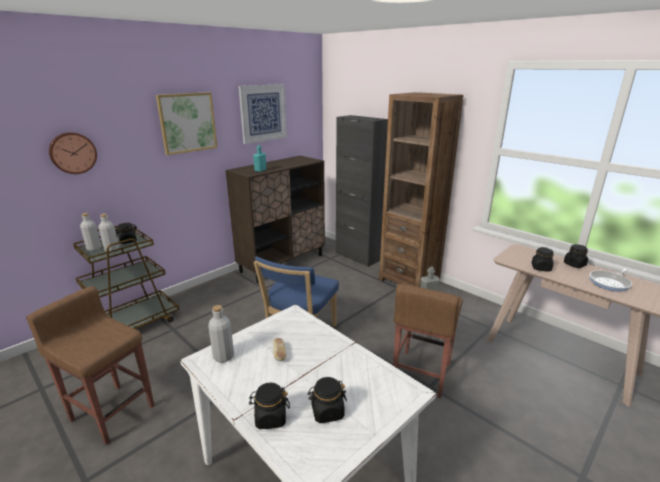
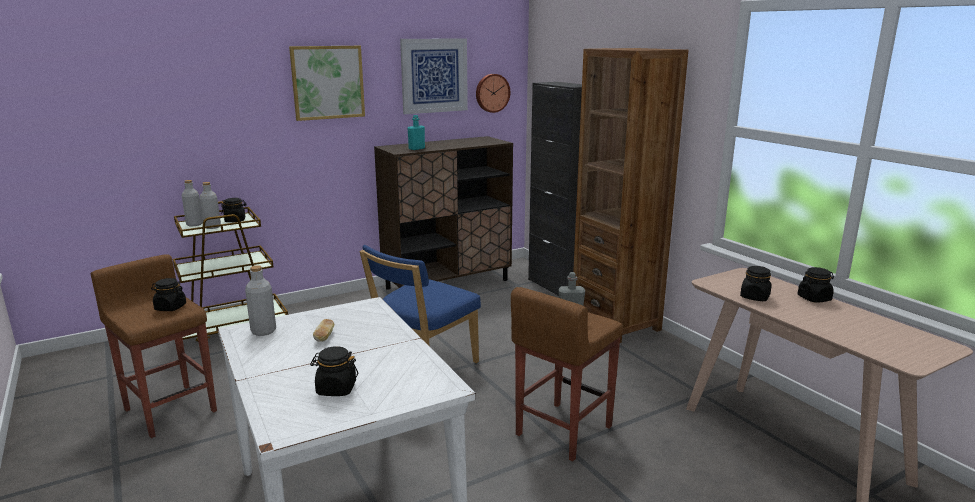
camera: 15 degrees right, 5 degrees down
(72, 153) = (185, 109): wall clock -> wall clock (492, 93)
(270, 418) = (273, 384): black jar -> black jar (170, 307)
(610, 282) = (849, 323): frying pan -> none

